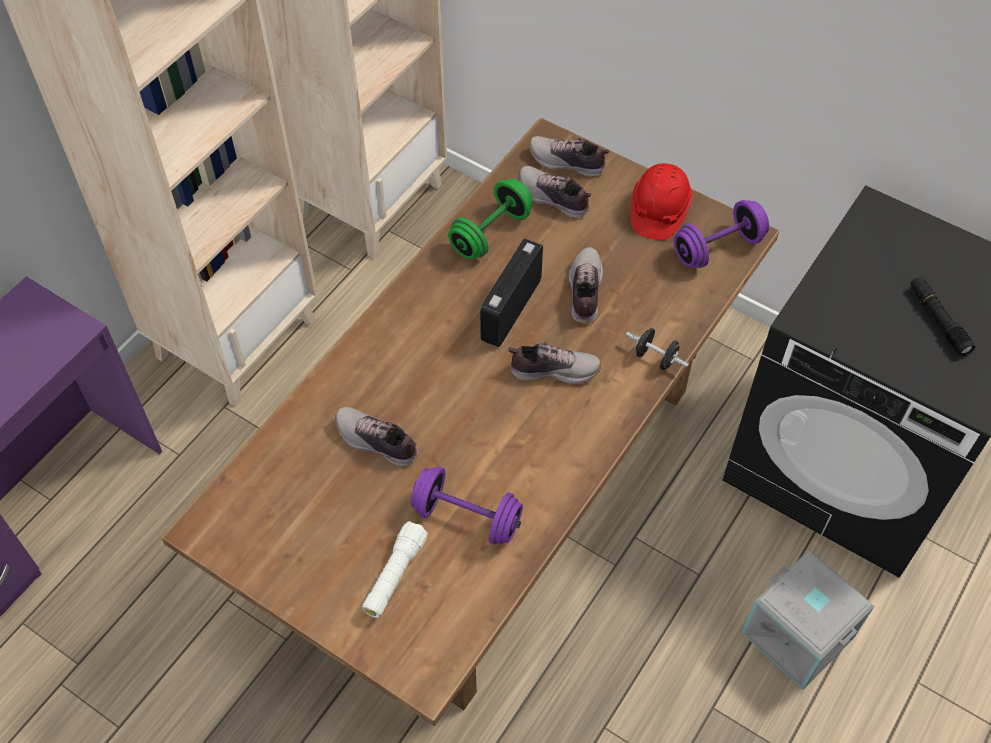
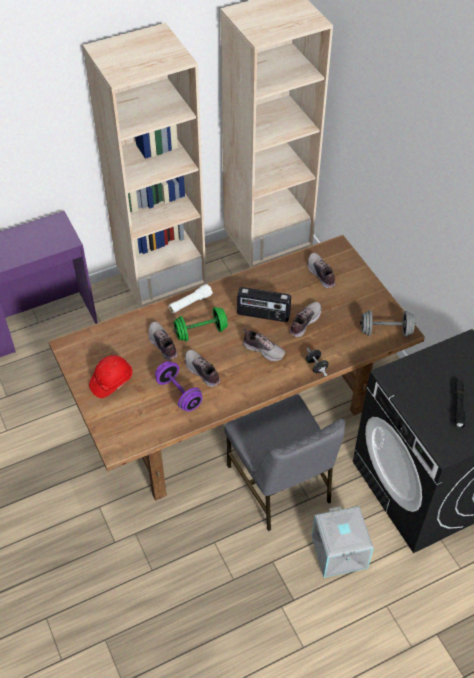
camera: 30 degrees right, 5 degrees down
(395, 575) = (131, 402): white flashlight -> white flashlight (190, 303)
(491, 233) = (279, 277): green dumbbell -> green dumbbell (201, 332)
(510, 309) = (263, 315): radio -> radio turned 135 degrees counterclockwise
(567, 163) = (340, 261): shoe -> shoe (202, 372)
(641, 574) = (280, 484): none -> grey chair
(658, 211) = (369, 301): red hard hat -> red hard hat (111, 381)
(718, 248) = (386, 331): purple dumbbell -> grey dumbbell

